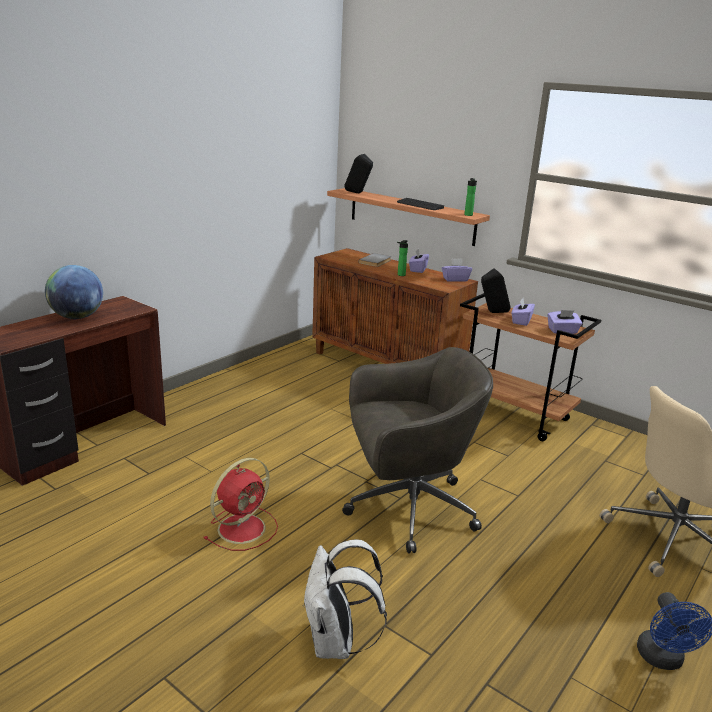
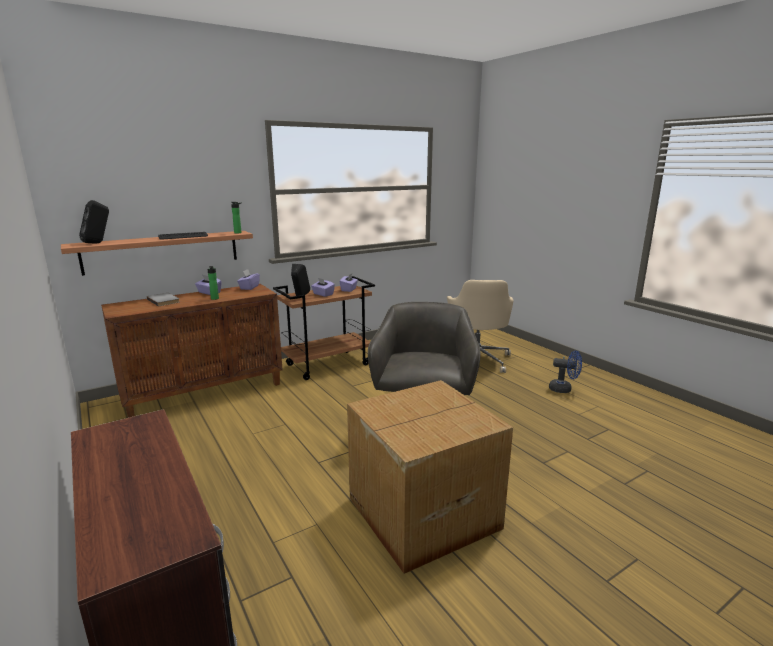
camera: 70 degrees left, 5 degrees down
(77, 317) = (126, 470): globe -> none
(243, 527) = (420, 512): red fan -> cardboard box
(336, 643) = (561, 485): white backpack -> none

